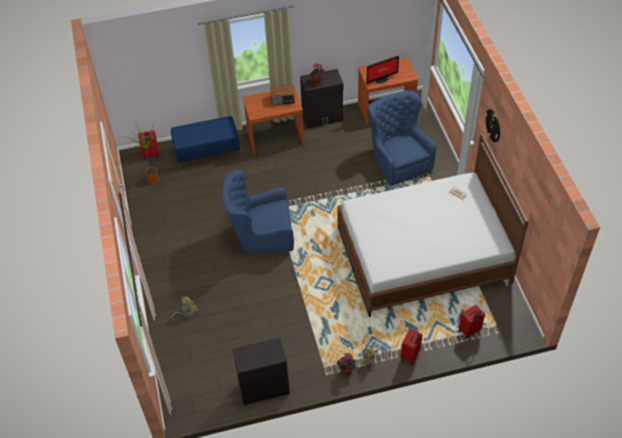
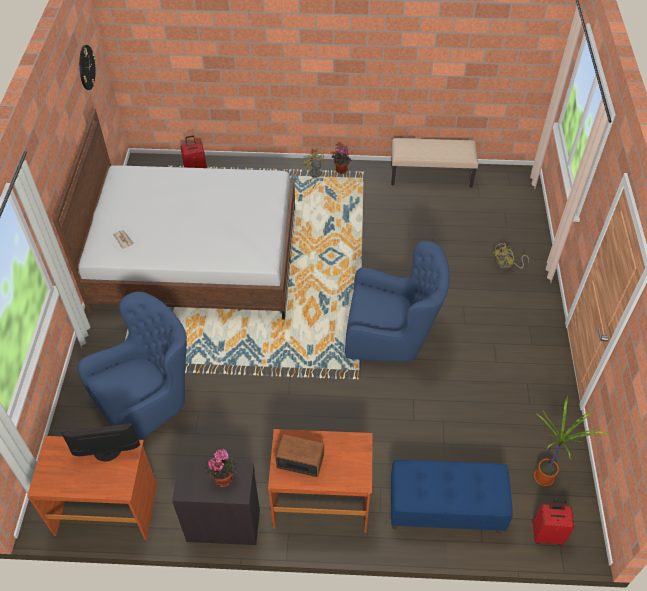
camera: 165 degrees left, 0 degrees up
(263, 387) = (431, 175): black cabinet -> beige bench
(398, 161) = (148, 399): blue armchair -> blue armchair turned 120 degrees counterclockwise
(410, 355) = (269, 168): red suitcase -> none
(493, 125) = (43, 183): wall clock -> wall clock (86, 67)

